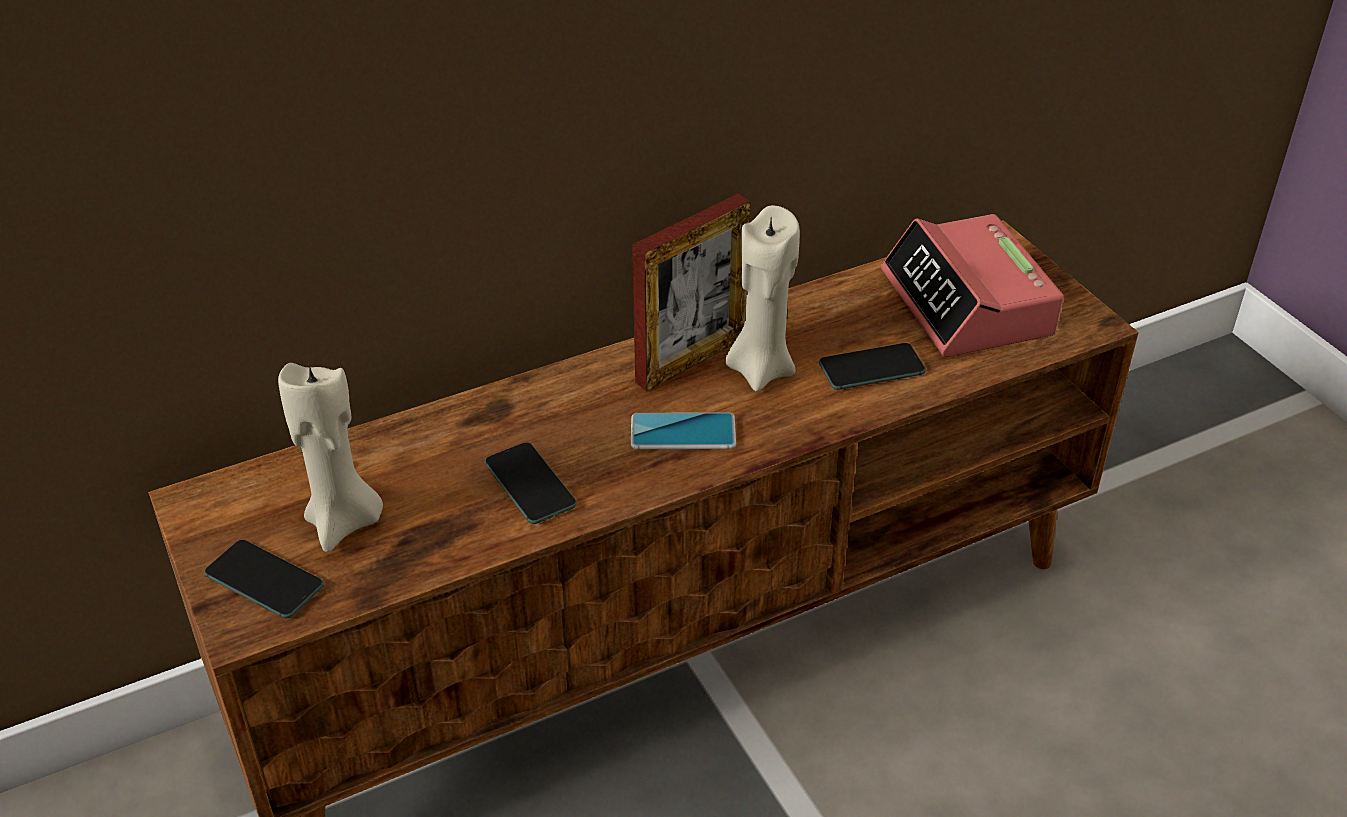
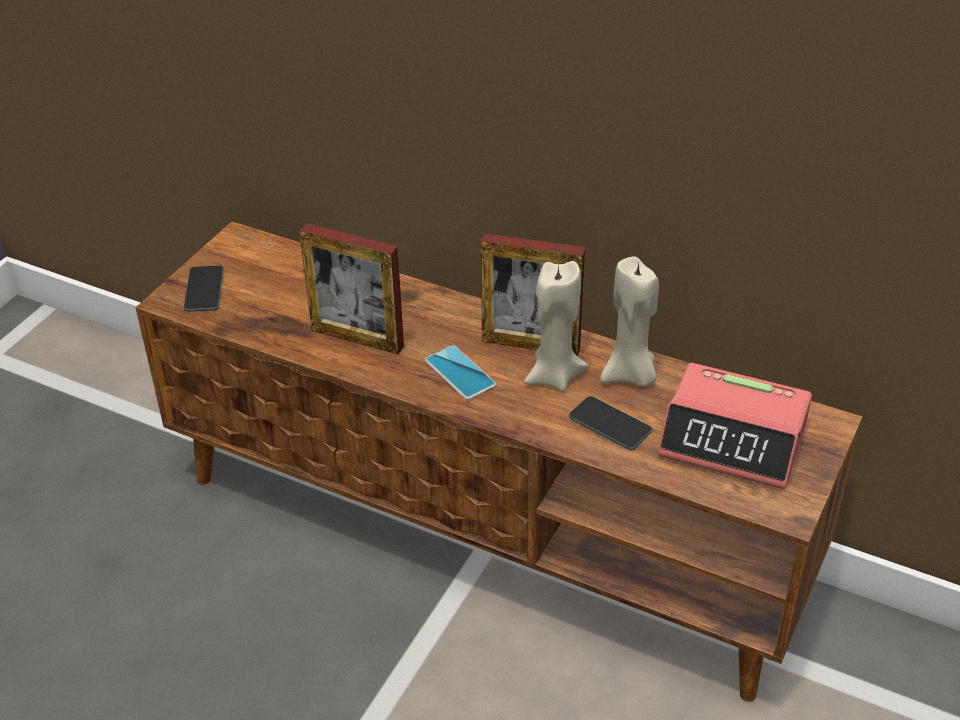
camera: 55 degrees right, 0 degrees up
(344, 522) = (267, 291): beige candle -> beige candle (630, 376)
(530, 484) = (357, 338): phone -> picture frame
(967, 304) = (733, 440): alarm clock -> alarm clock turned 105 degrees counterclockwise

